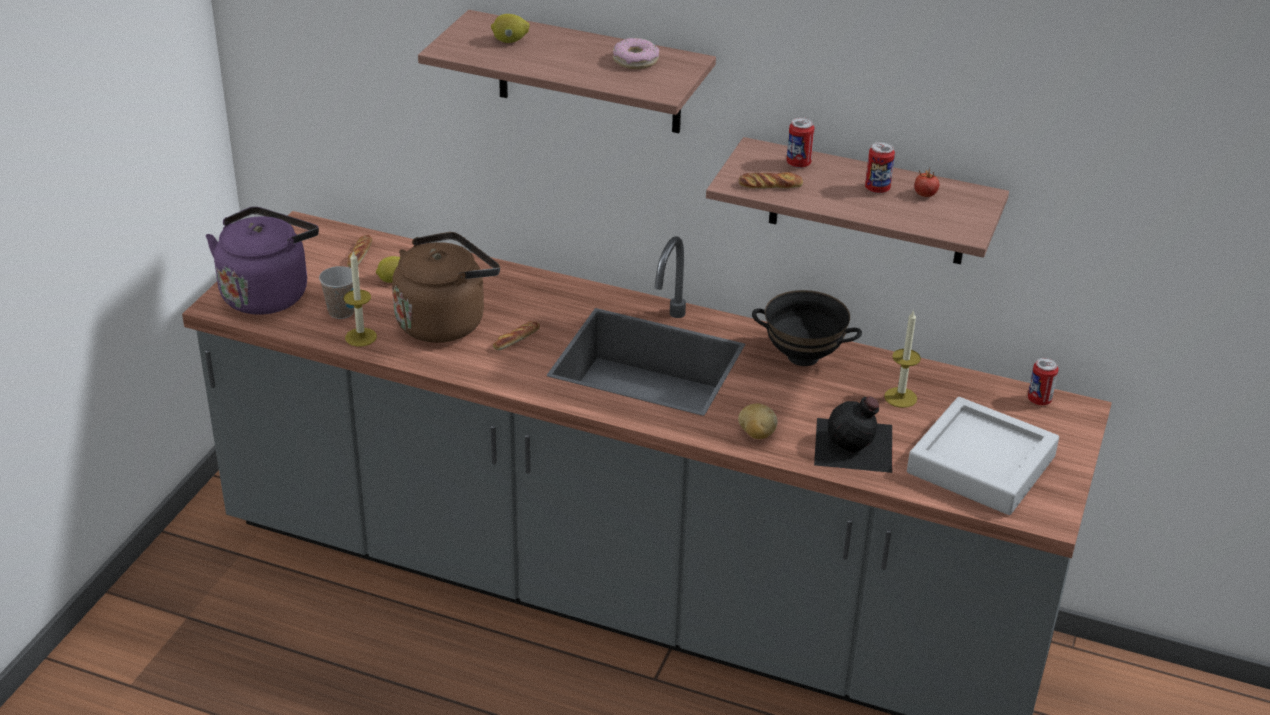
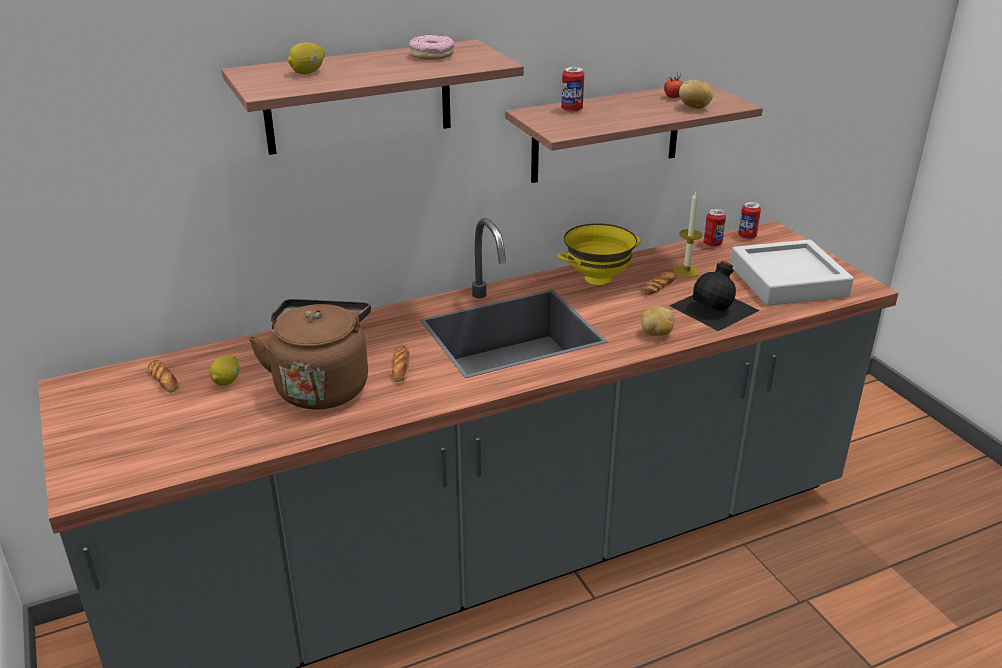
camera: 45 degrees left, 5 degrees down
(267, 293) = (119, 452): purple kettle -> none
(341, 312) = (219, 427): cup -> none
(361, 337) = (270, 435): candle -> none
(770, 185) = (584, 125): bread -> bread (658, 286)
(802, 357) = (598, 279): black bowl -> yellow bowl
(877, 189) = (643, 104): can -> can (712, 244)
(916, 216) = (694, 107): none -> potato

